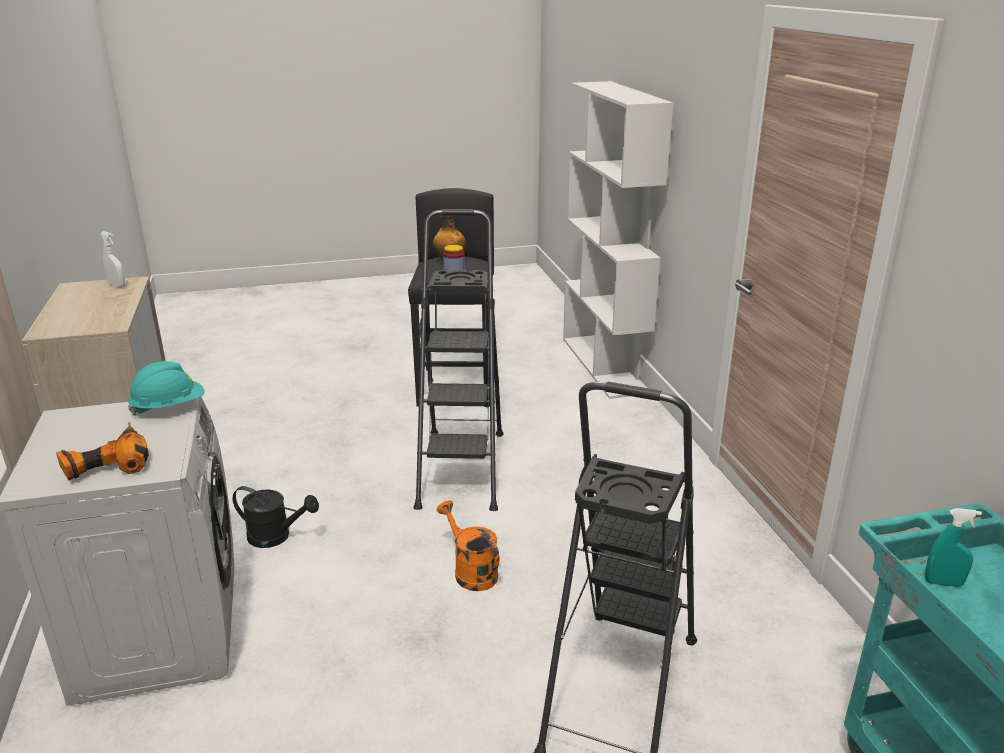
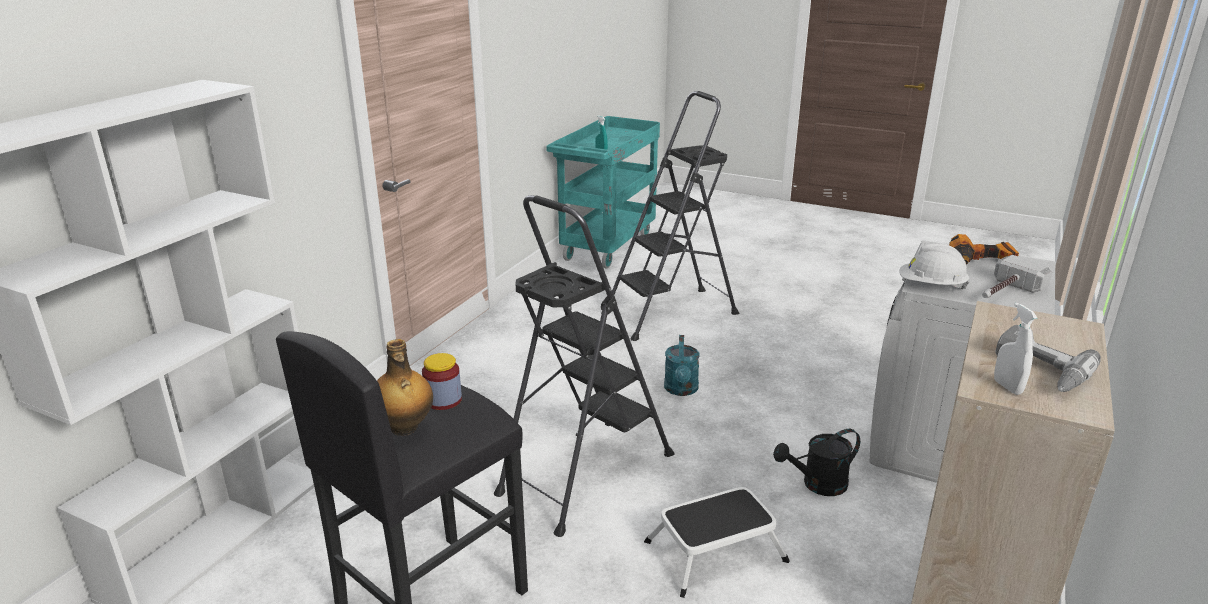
camera: 140 degrees left, 0 degrees up
(87, 425) = (1005, 292): none -> hammer
(92, 297) = (1039, 370): none -> power drill
(169, 408) = (931, 286): turquoise hard hat -> white hard hat
(276, 537) = (817, 485): black watering can -> black watering can turned 75 degrees counterclockwise
(328, 463) = (715, 551): none -> black step ladder
(471, 571) = (681, 390): orange watering can -> turquoise watering can

